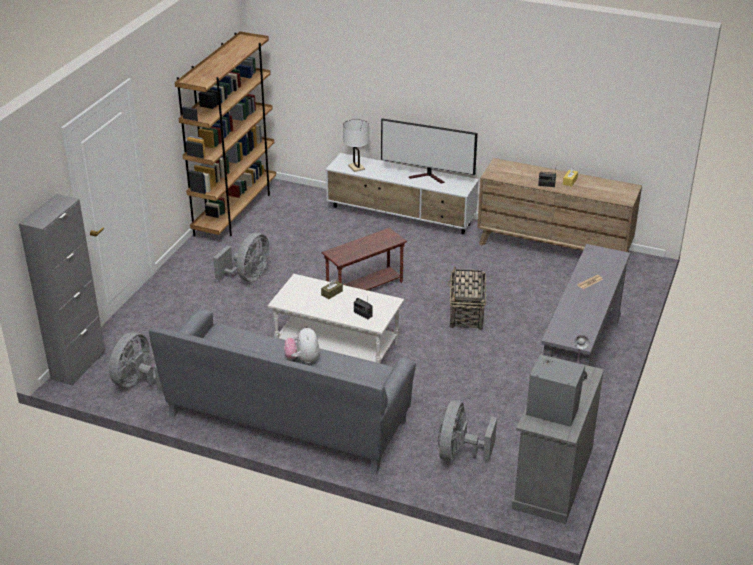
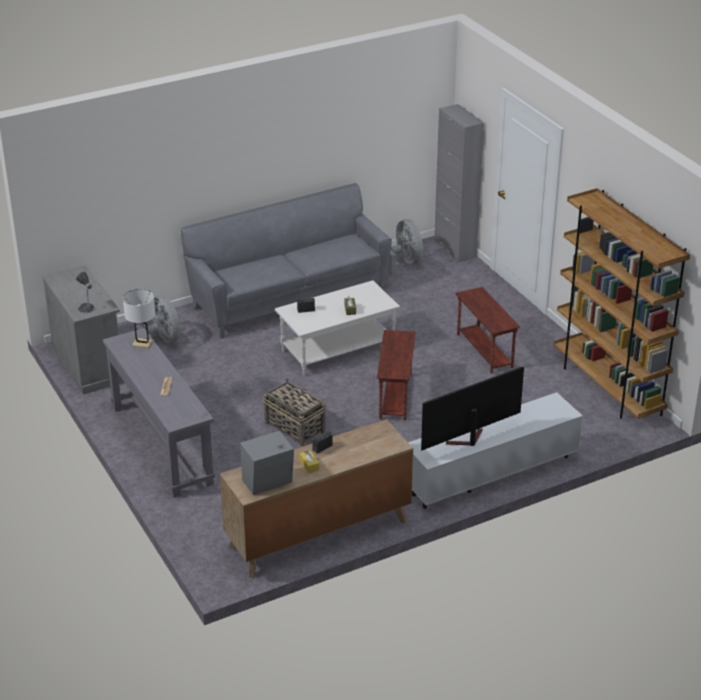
camera: 130 degrees right, 0 degrees up
(248, 277) = (485, 351): grey fan -> brown side table
(303, 359) = (288, 264): plush toy -> none
(356, 167) = (538, 410): white table lamp -> white table lamp (142, 343)
(552, 410) = (77, 283): grey speaker -> grey speaker (269, 482)

